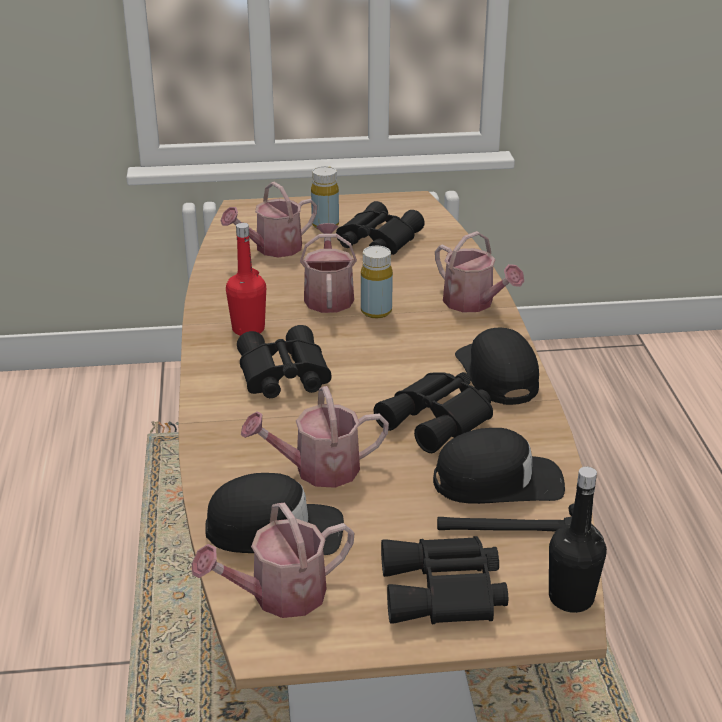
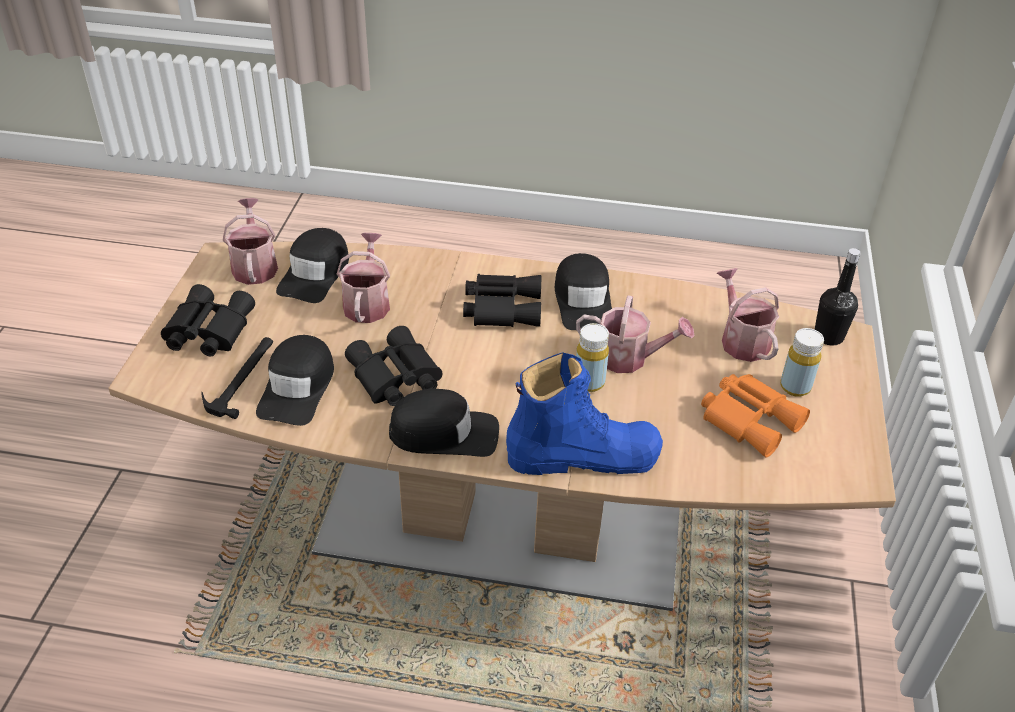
camera: 105 degrees right, 10 degrees up
(248, 329) = (583, 301): red bottle -> black cap
(376, 240) = (750, 418): black binoculars -> orange binoculars
(473, 303) = (583, 456): watering can -> blue boot
(571, 598) = (159, 385): black bottle -> black bottle (828, 336)

